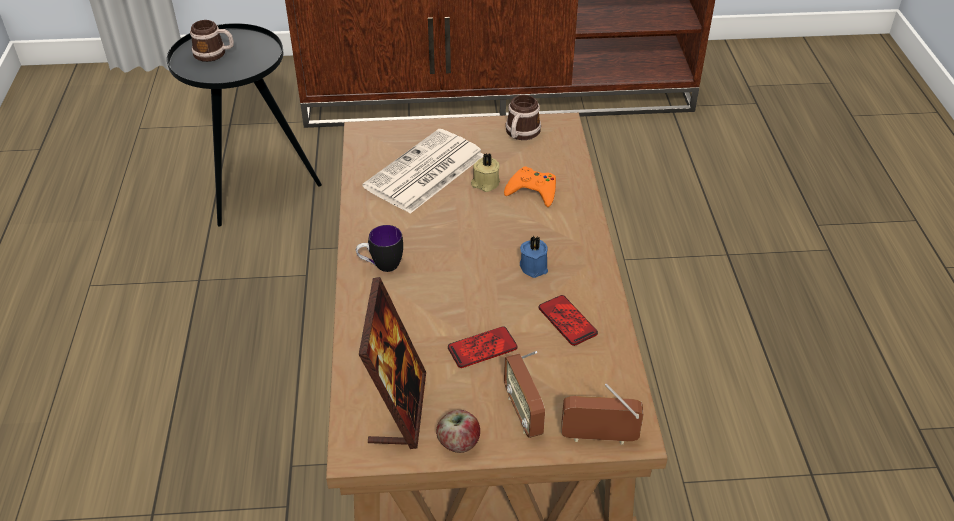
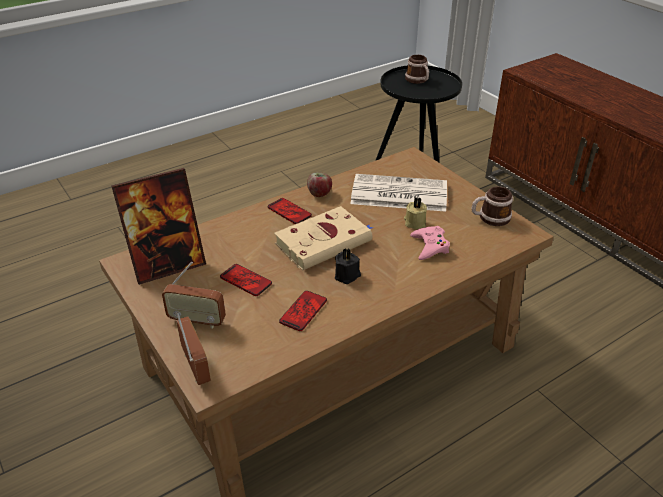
camera: 60 degrees right, 5 degrees down
(381, 266) = (289, 212): mug -> phone
(459, 442) = (154, 301): apple -> apple (319, 193)
(463, 260) = (325, 242): none -> beige book
(523, 413) = (197, 321): radio -> radio turned 120 degrees counterclockwise
(532, 191) = (430, 246): orange game controller -> pink game controller
(534, 266) = (347, 276): blue candle -> black candle

